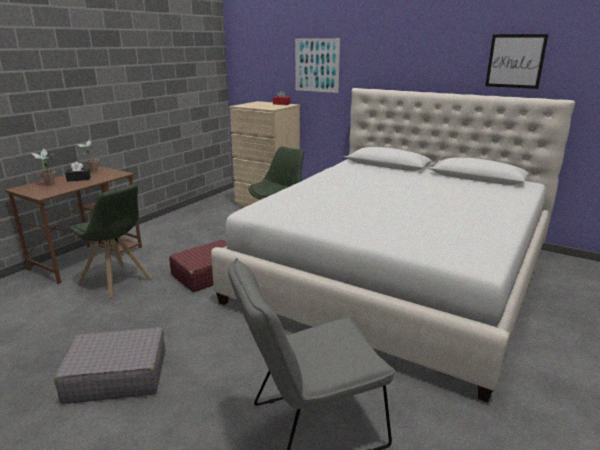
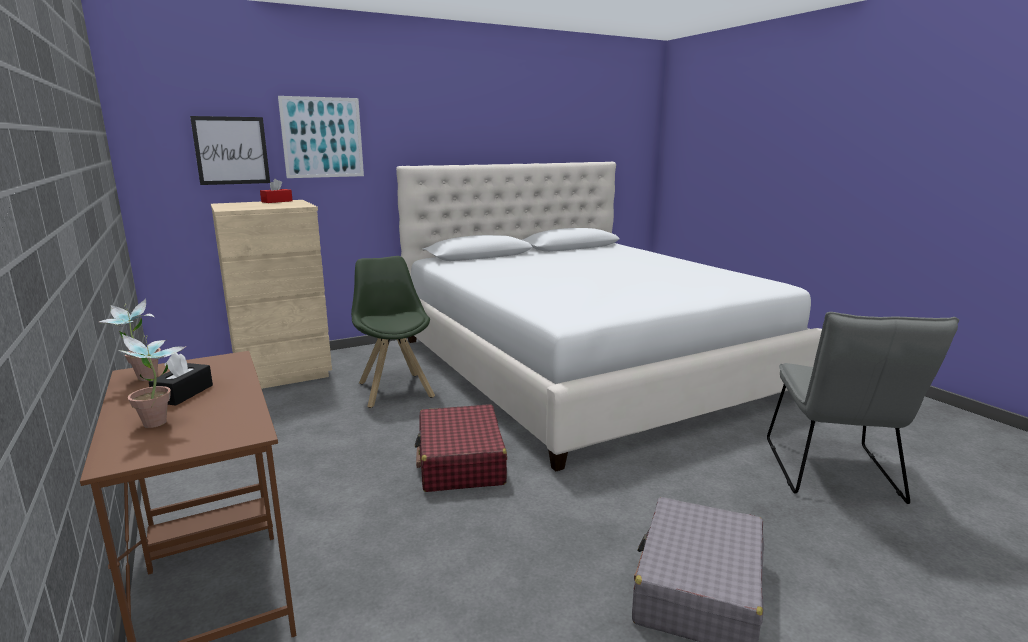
camera: 60 degrees left, 5 degrees down
(116, 281) = (378, 552): green chair -> none
(515, 61) = (559, 127): picture -> picture (231, 150)

